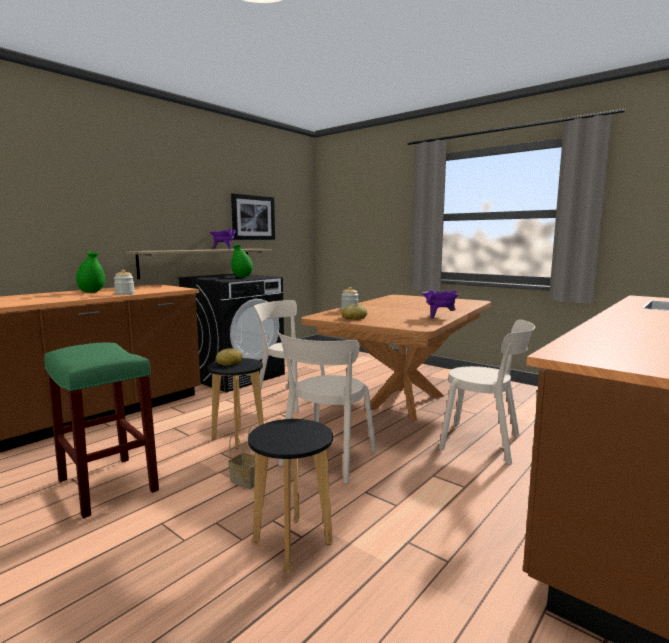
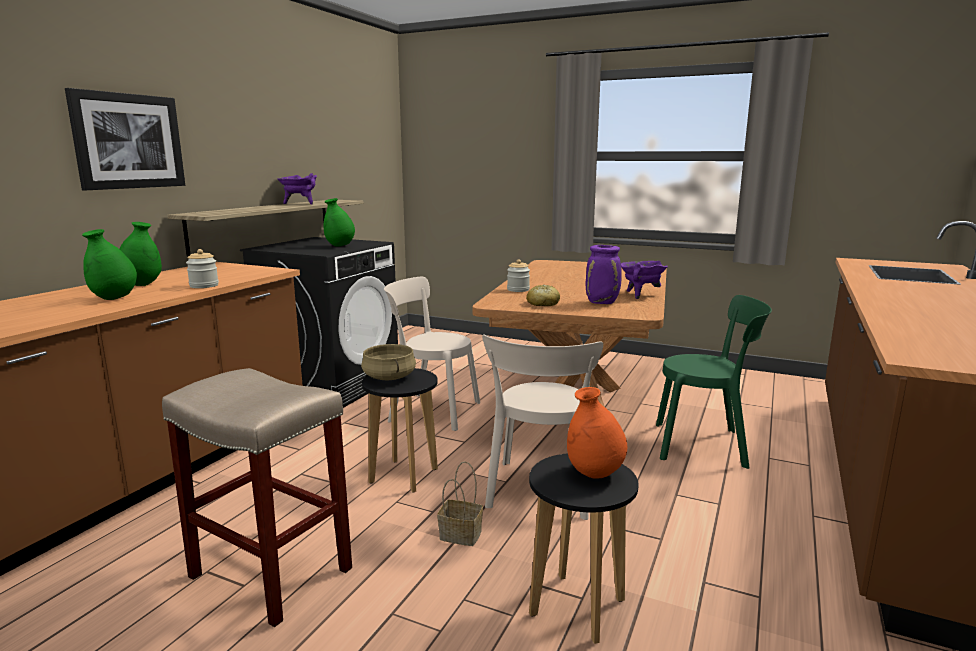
camera: 15 degrees left, 5 degrees up
(63, 297) = (114, 298): none -> green vase
(106, 485) = (268, 572): green stool -> beige stool
(229, 363) = (388, 377): bread -> beige cooking pot
(253, 217) = (329, 154): picture -> picture (128, 141)
(301, 433) = (594, 474): none -> orange vase
(400, 319) = (602, 303): none -> purple vase
(485, 443) = (705, 445): beige chair -> green chair

